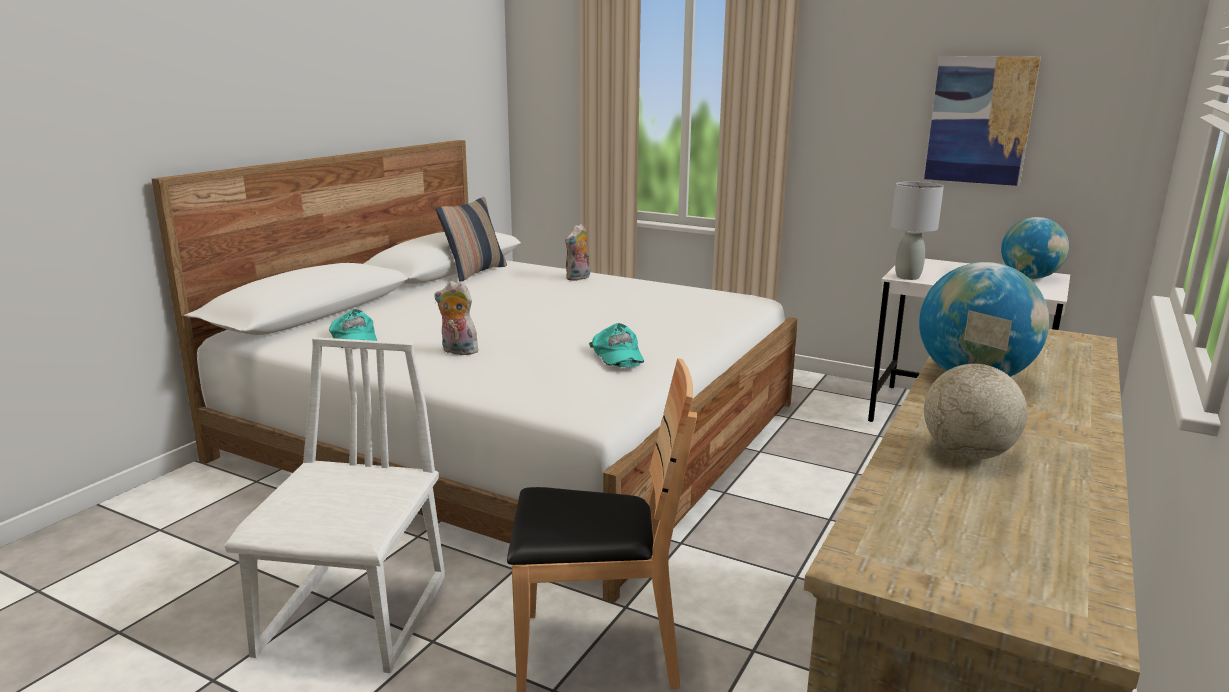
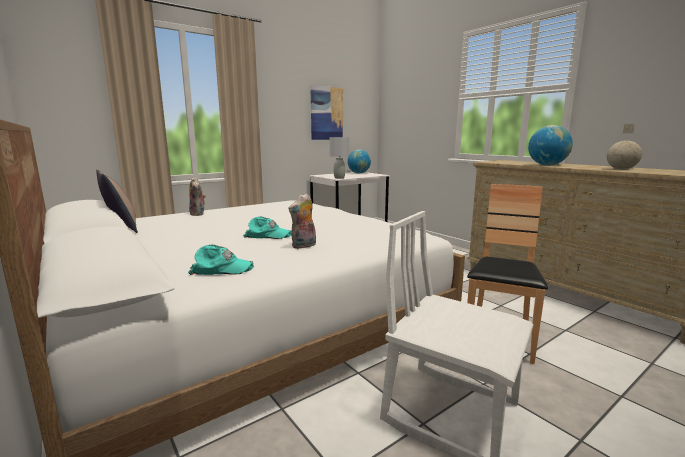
camera: 65 degrees left, 5 degrees down
(617, 354) = (360, 220): turquoise cap -> turquoise cap (267, 235)

